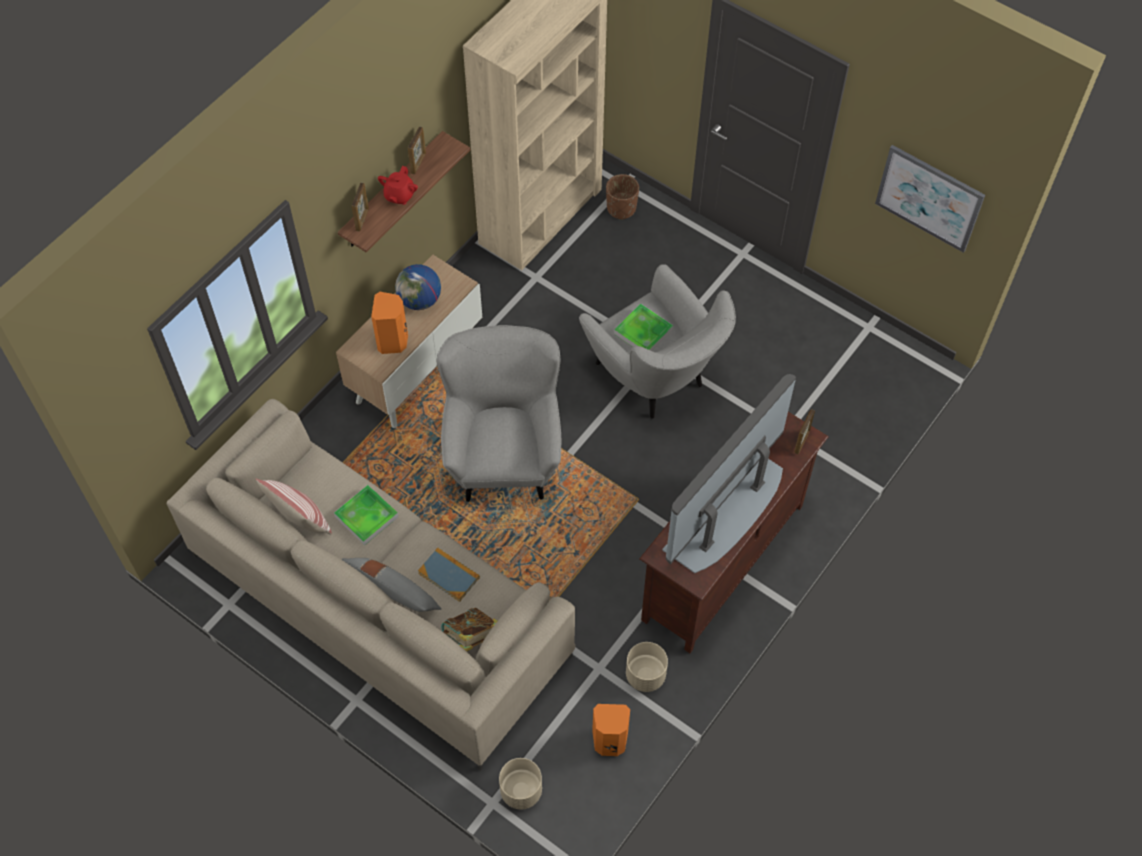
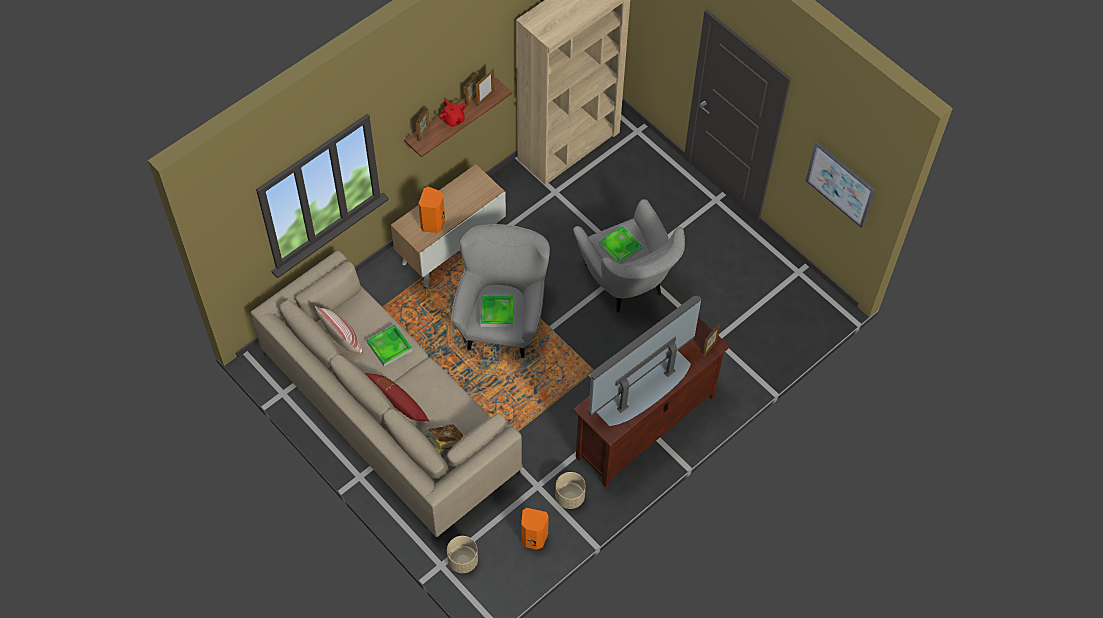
camera: 10 degrees right, 0 degrees up
(394, 592) = (398, 404): grey pillow -> red pillow
(399, 195) = (453, 120): red teapot -> red teapot turned 60 degrees counterclockwise
(420, 300) = (459, 197): globe -> none
(436, 161) = (485, 98): none -> picture frame
(449, 575) = (439, 398): book -> none
(500, 445) = (497, 313): none -> tray
(621, 208) = (631, 150): brown planter -> none

